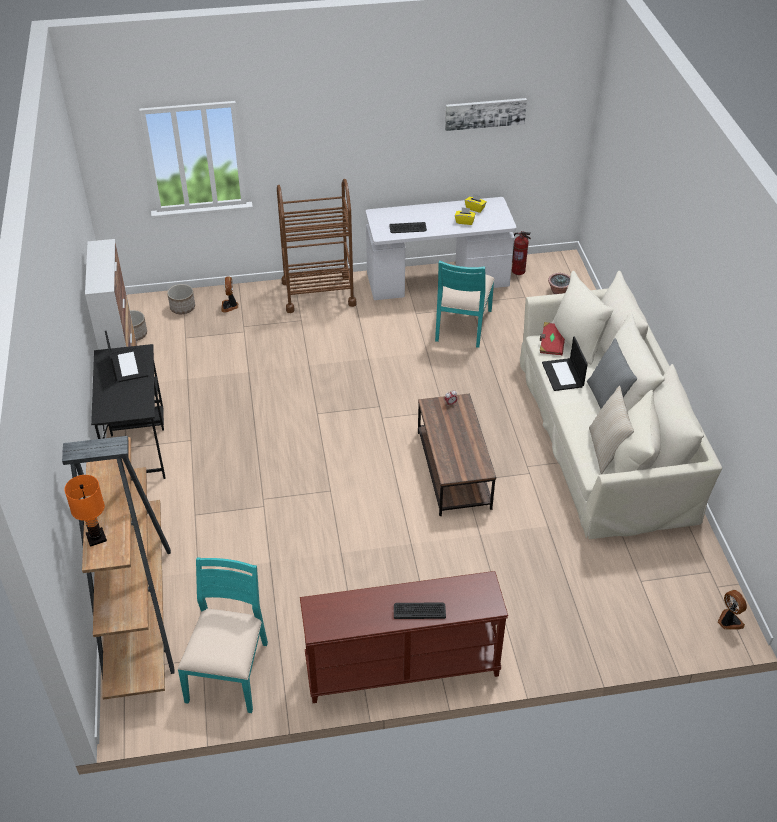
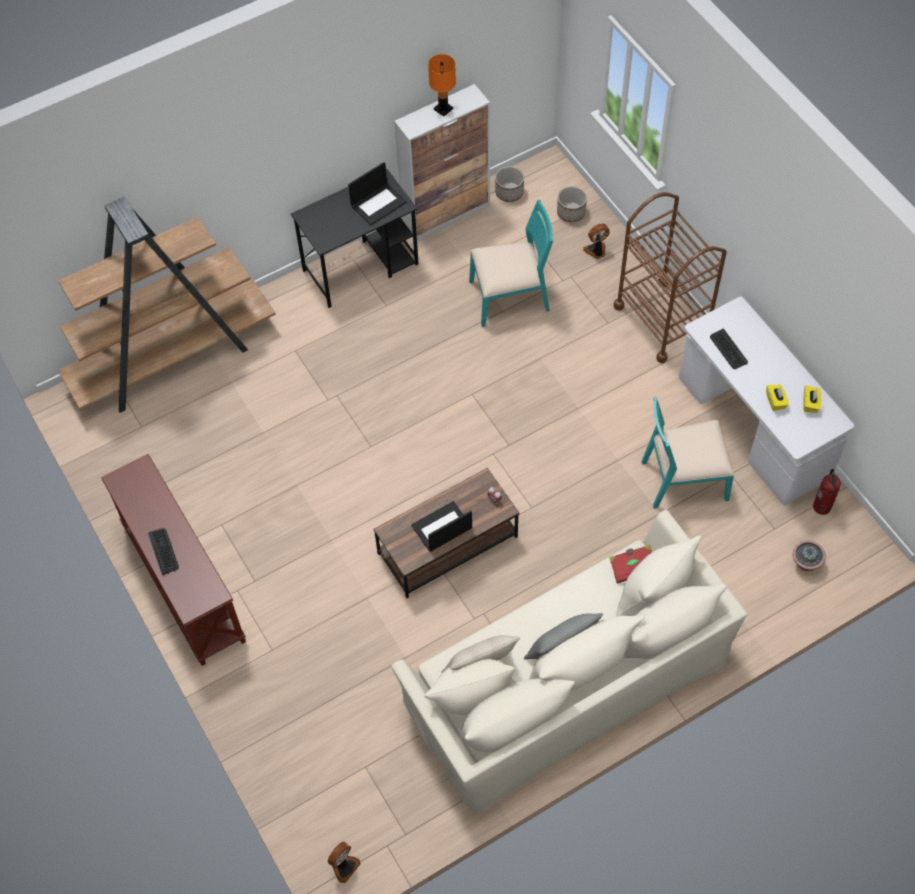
camera: 70 degrees right, 15 degrees up
(96, 537) = (93, 273): orange table lamp -> orange table lamp (443, 109)
(229, 671) = (135, 451): turquoise chair -> turquoise chair (510, 297)
(485, 113) = (863, 329): picture -> none
(563, 375) = (584, 594): laptop -> laptop (441, 528)

